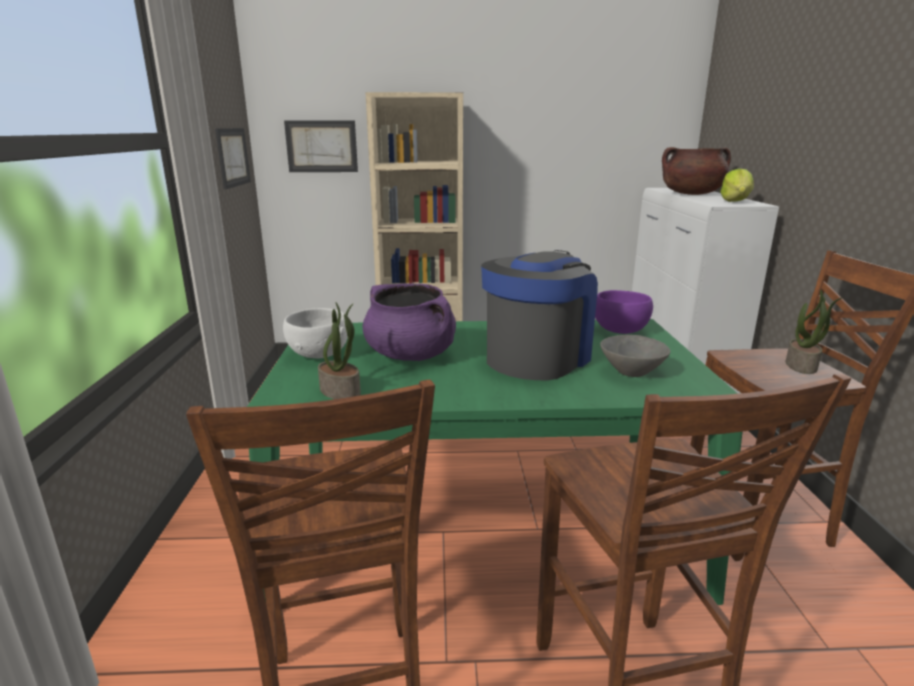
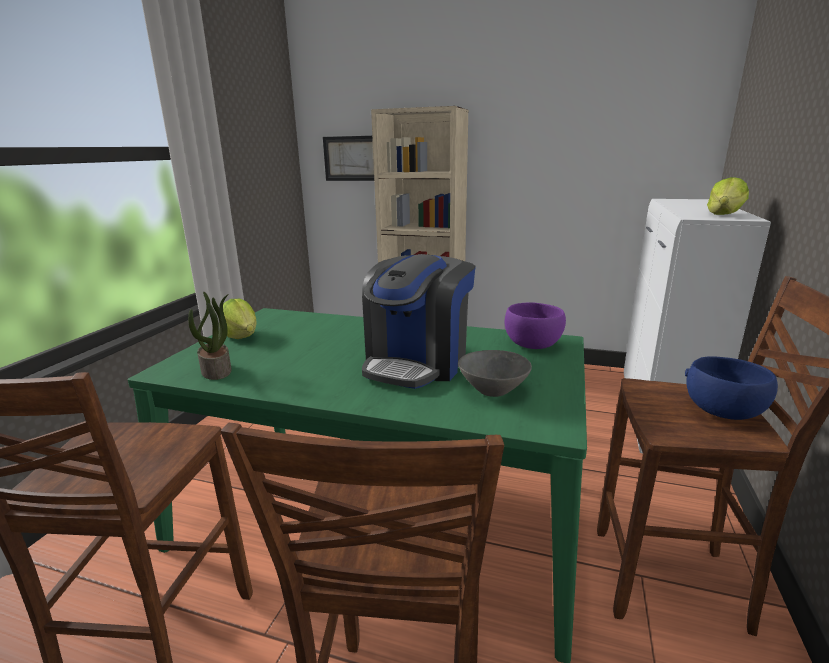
camera: 20 degrees right, 0 degrees up
(232, 157) = (270, 167): picture -> none
(319, 354) = (241, 336): white bowl -> lettuce
(411, 355) = (310, 346): purple cooking pot -> none
(538, 357) = (417, 362): coffee machine -> coffee machine turned 150 degrees clockwise
(691, 194) = (688, 206): brown cooking pot -> none
(802, 366) = (723, 412): potted plant -> blue bowl

